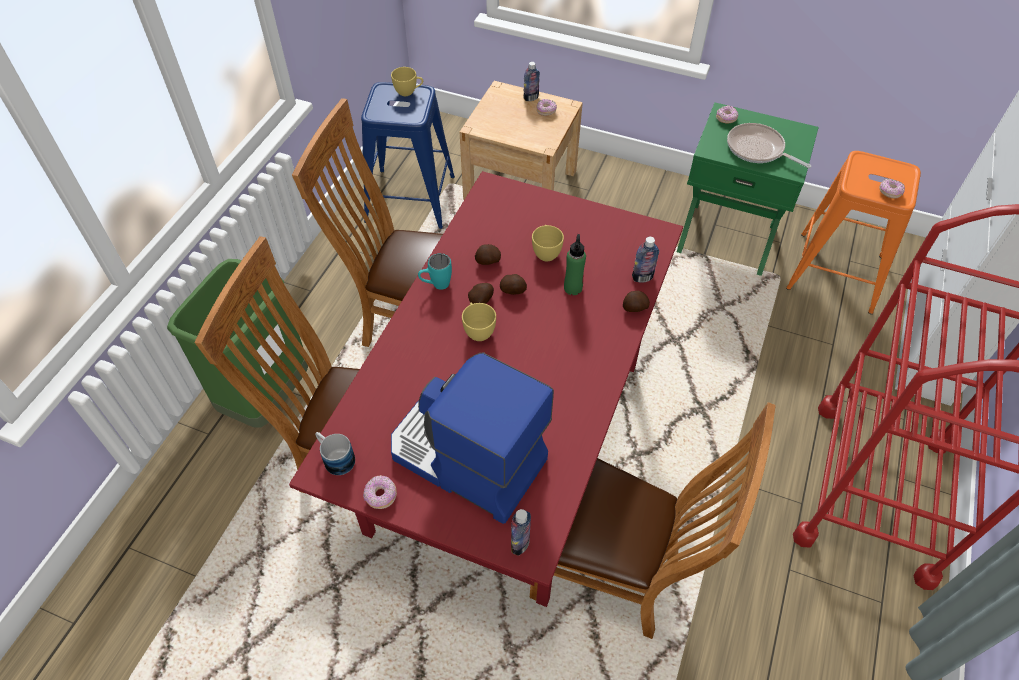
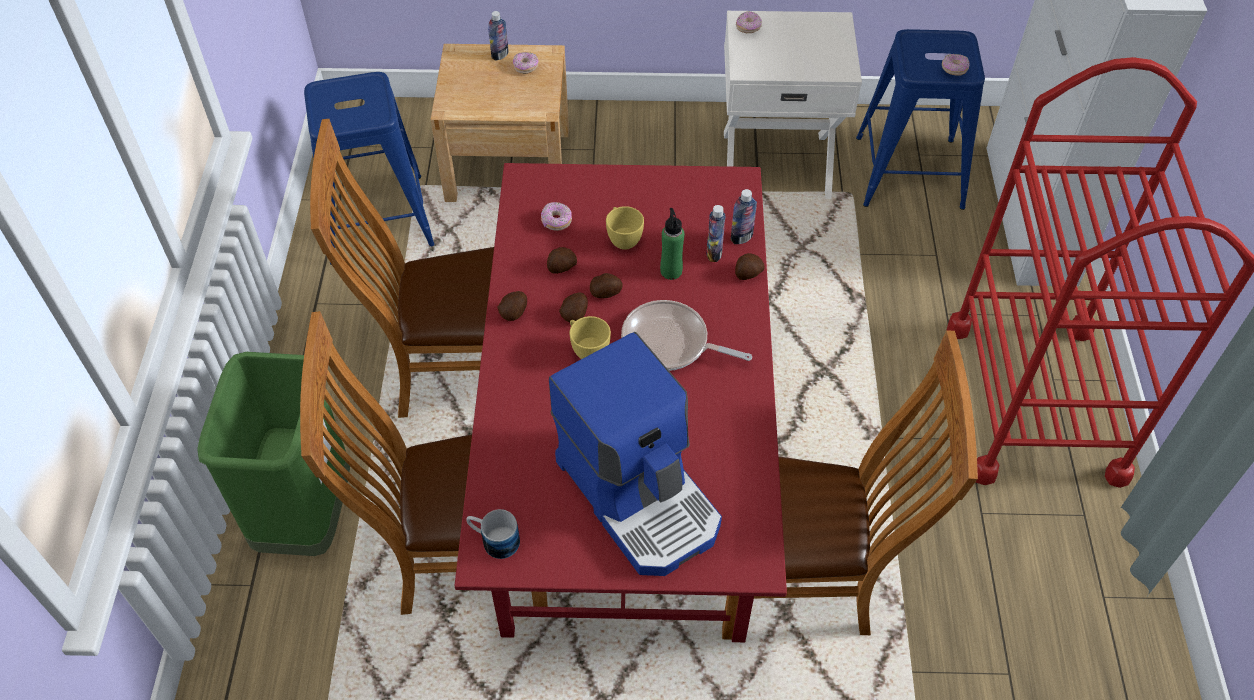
camera: 20 degrees left, 0 degrees up
(380, 496) = (565, 564): donut -> donut (556, 221)
(408, 92) = (355, 86): yellow cup -> none
(436, 285) = (514, 312): turquoise mug -> potato
(466, 459) = (641, 494): coffee machine -> coffee machine turned 135 degrees counterclockwise
(520, 543) = (738, 562): bottle -> bottle (714, 253)
(727, 237) = (776, 164): green nightstand -> white nightstand
(757, 150) = (797, 56): frying pan -> frying pan (670, 343)
(835, 272) = (908, 172): orange stool -> blue stool

